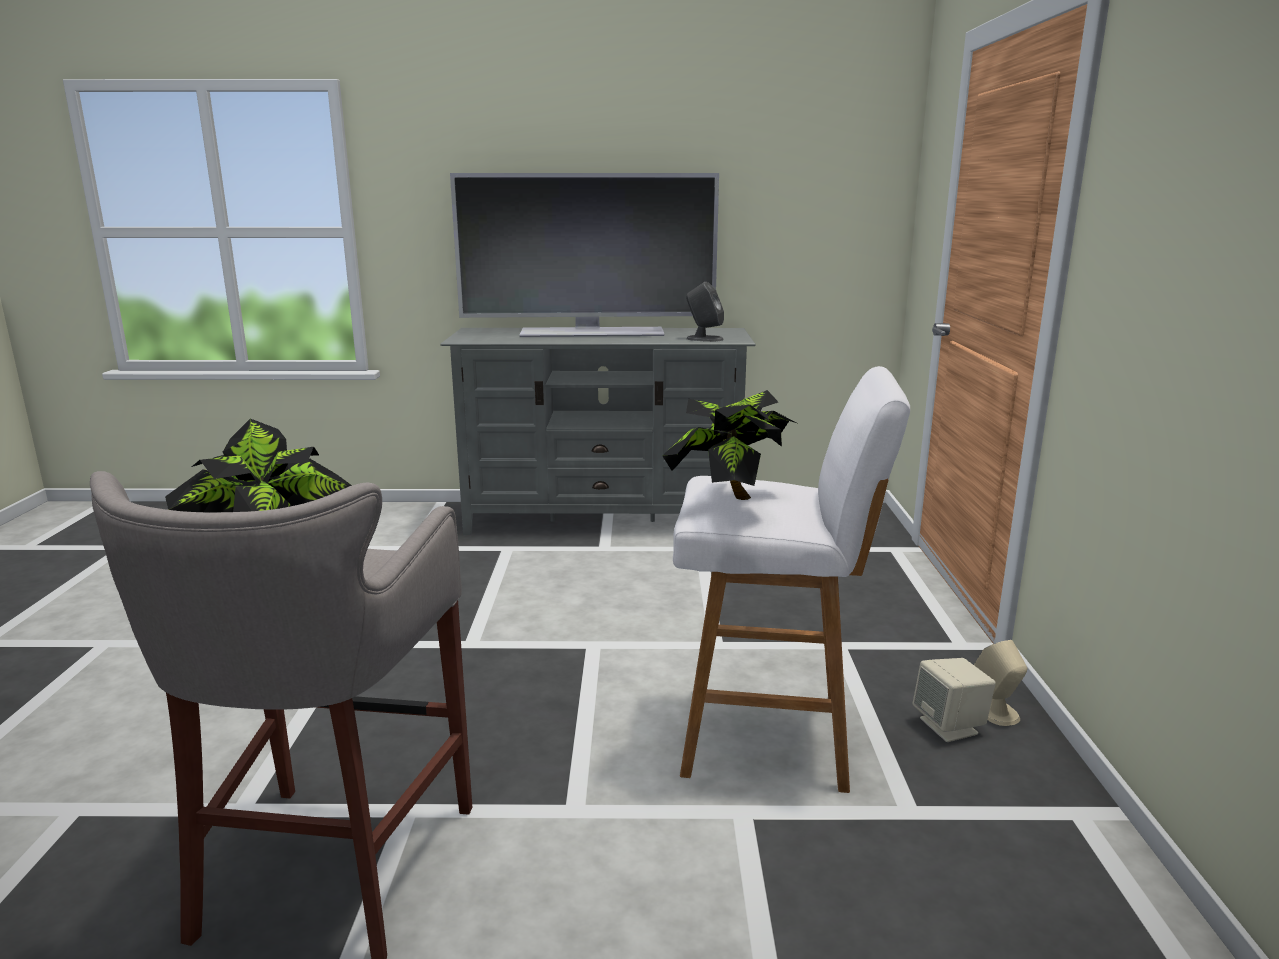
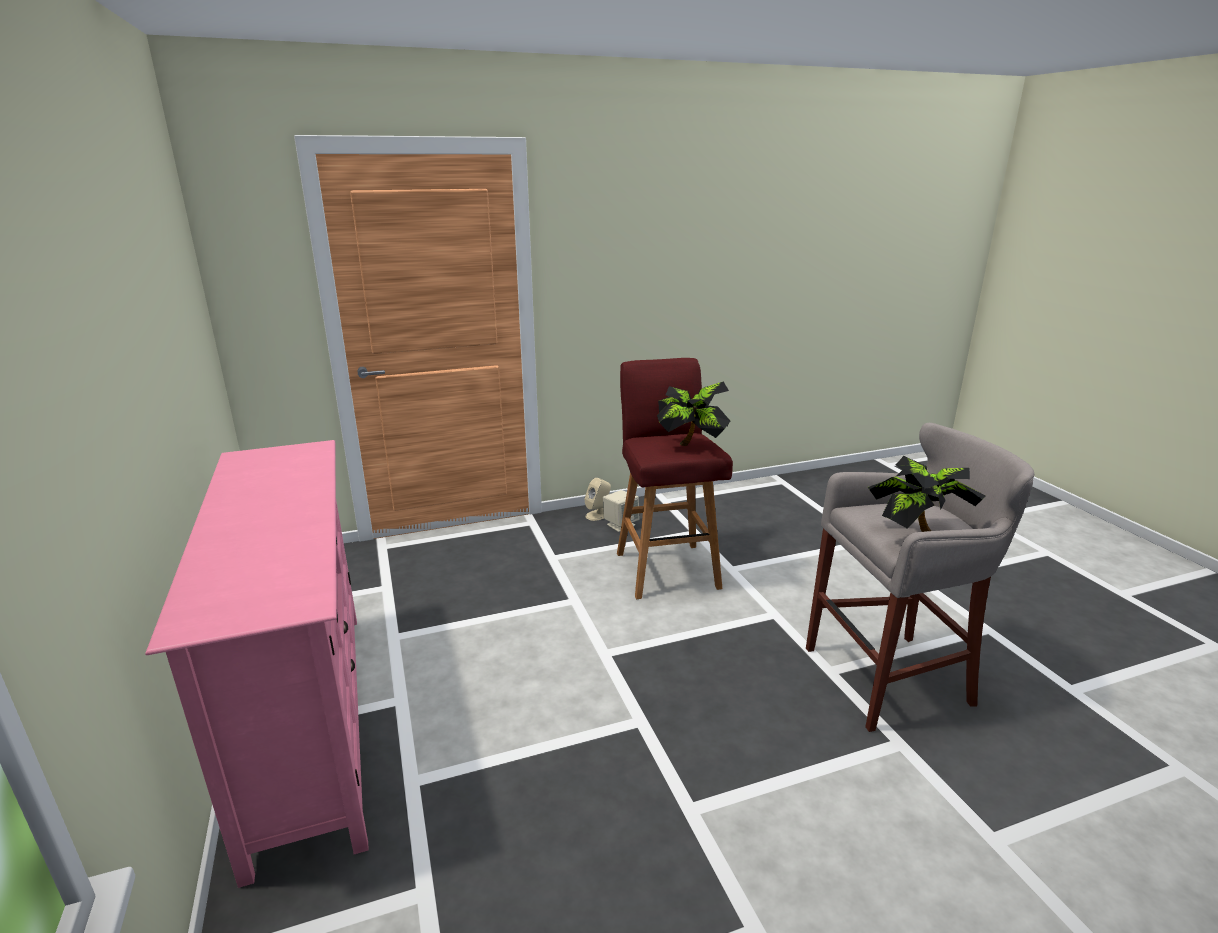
camera: 110 degrees left, 5 degrees up
(591, 332) = (246, 523): television -> none
(603, 520) = (309, 724): grey tv stand -> pink tv stand
(704, 339) = (310, 460): grey speaker -> none
(770, 737) = (666, 568): white stool -> red stool

